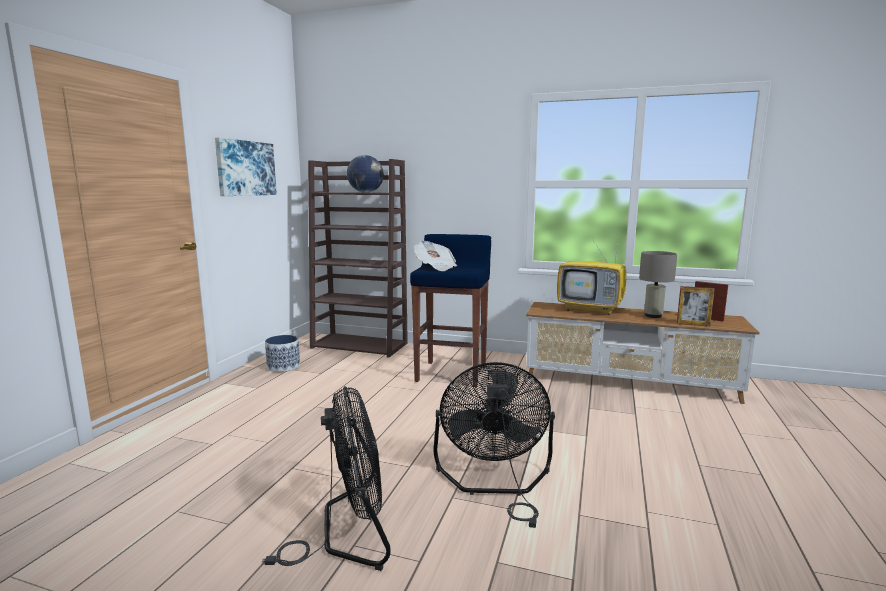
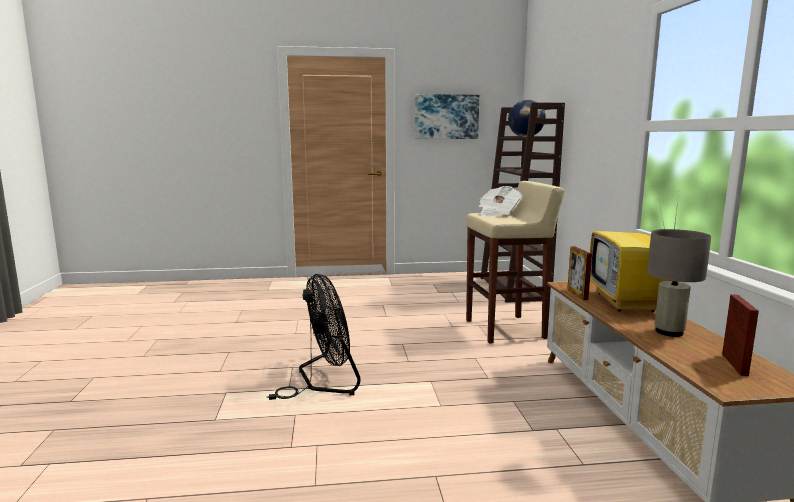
camera: 65 degrees right, 0 degrees up
(284, 366) = (434, 281): planter -> none
(346, 529) = (242, 347): black fan -> none
(452, 373) = (506, 329): blue stool -> beige stool
(693, 324) = (667, 355): picture frame -> picture frame (577, 294)

